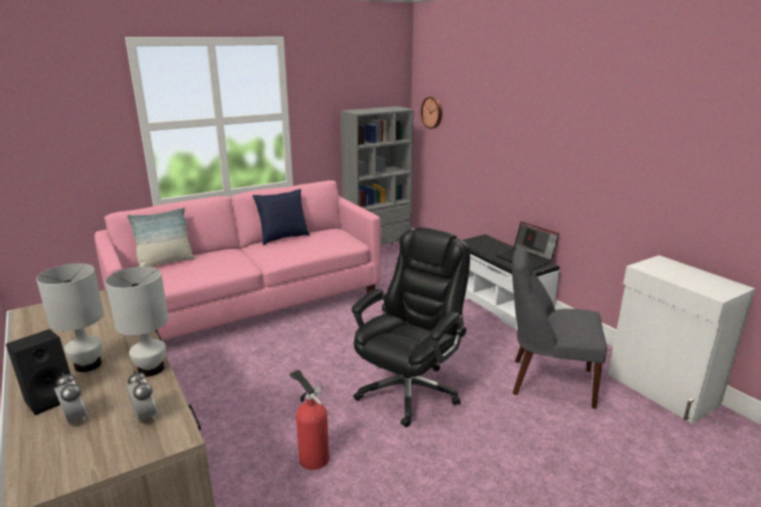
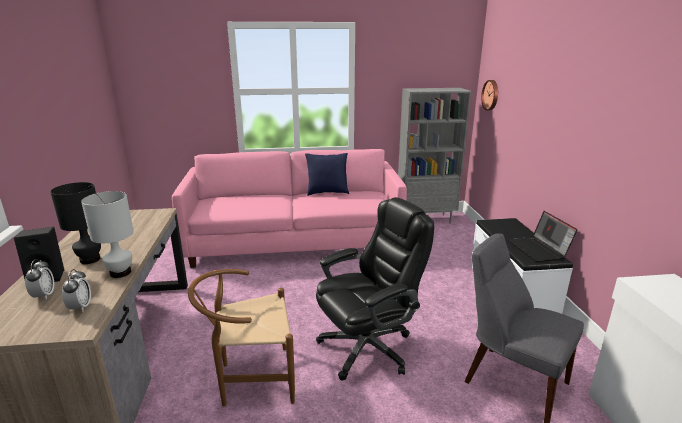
camera: 25 degrees right, 0 degrees up
(87, 365) = (89, 260): white table lamp -> black table lamp
(165, 263) = (229, 197): pillow -> none
(312, 456) = (250, 379): fire extinguisher -> brown chair

